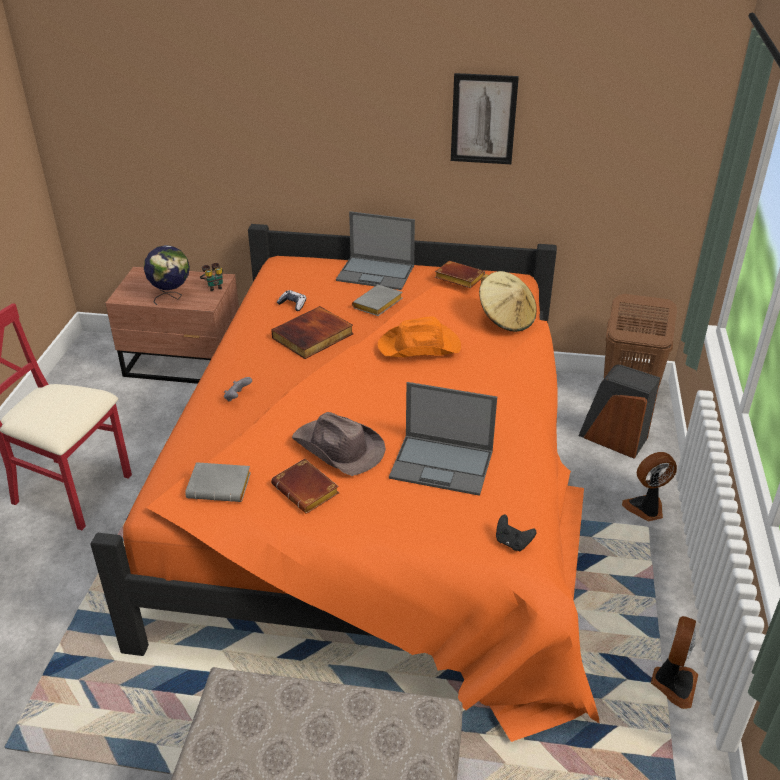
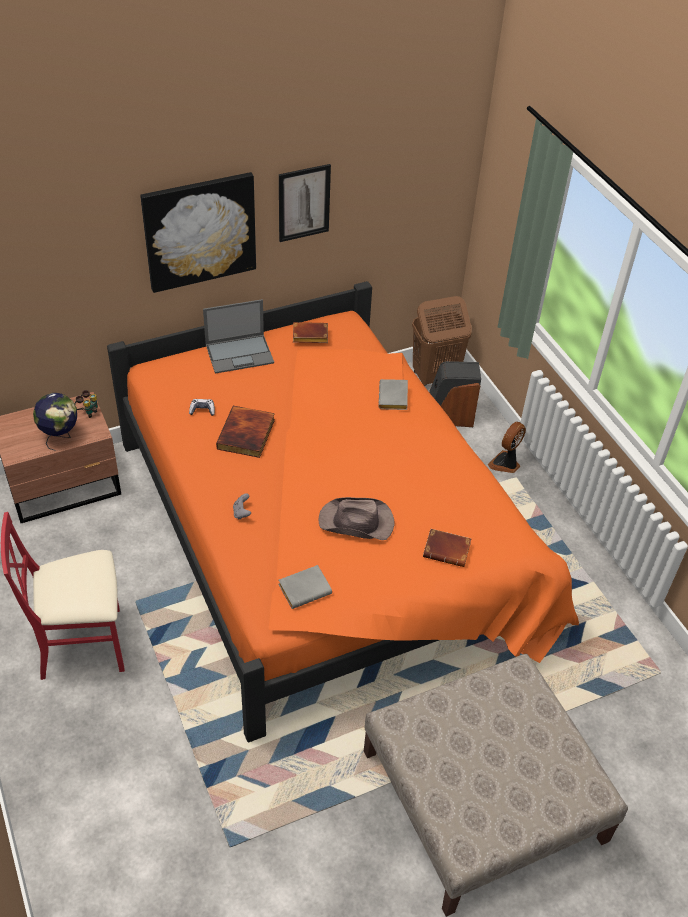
camera: 35 degrees left, 10 degrees up
(308, 491) = (365, 564): brown book -> brown book (448, 550)
(359, 120) = (199, 231): none -> picture
(378, 305) = (269, 385): grey book -> grey book (394, 398)
(420, 347) = (337, 412): orange hat -> none
(443, 464) = (433, 503): laptop -> none
(506, 319) = (374, 362): beige hat -> none
(512, 543) = (517, 540): black game controller -> none
(672, 683) = (596, 578): fan -> none

